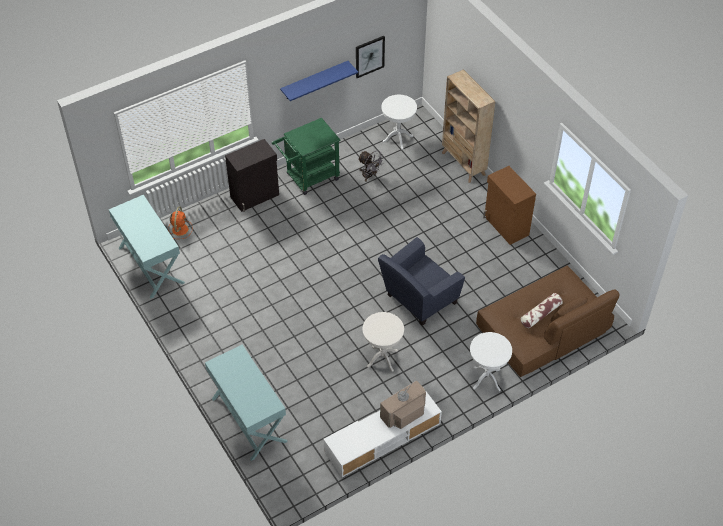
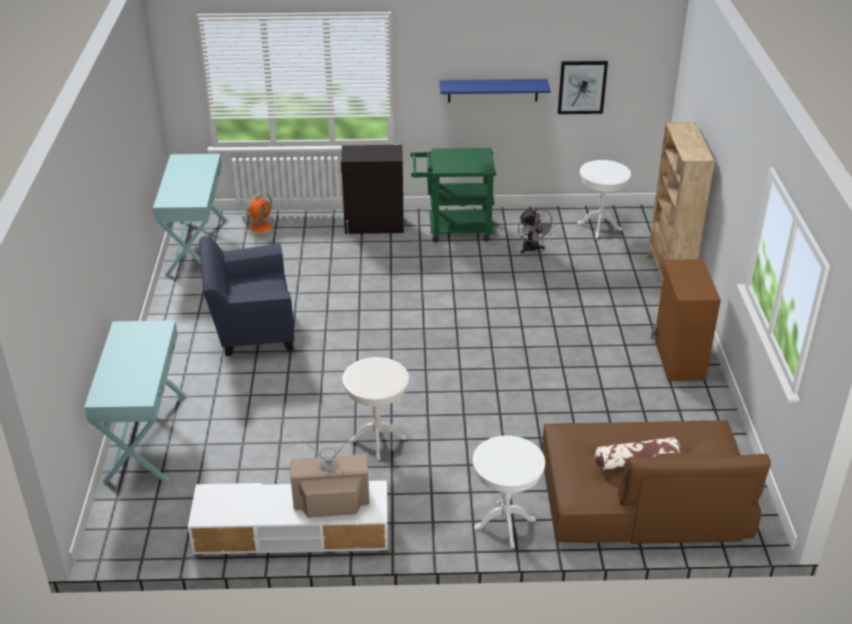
camera: 30 degrees right, 15 degrees down
(418, 300) = (484, 394): blue armchair -> blue armchair (250, 330)

